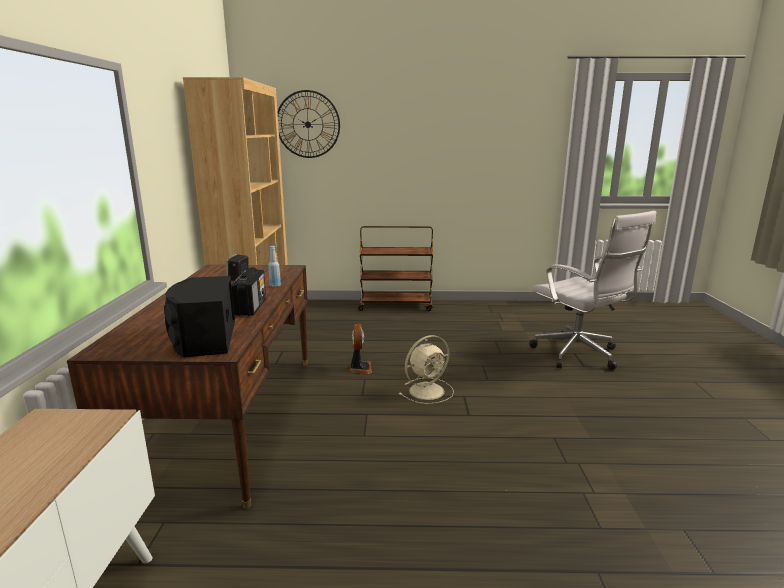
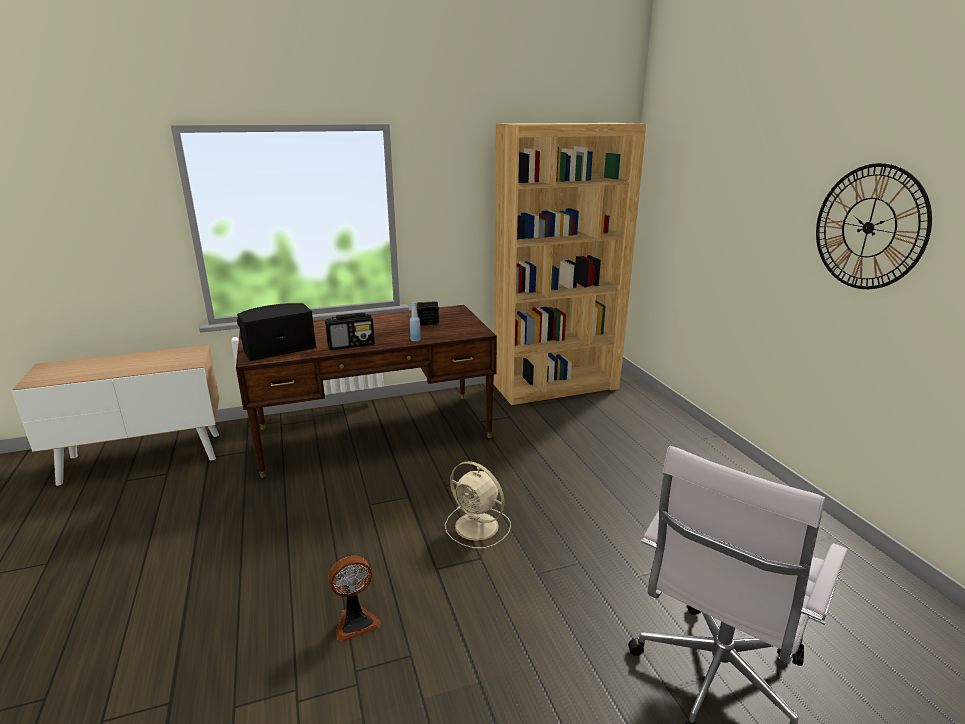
camera: 70 degrees right, 5 degrees up
(308, 124) = (691, 170): wall clock -> wall clock (868, 227)
(360, 368) = (503, 469): fan -> fan (355, 621)
(396, 306) = (711, 451): brown cart -> none

